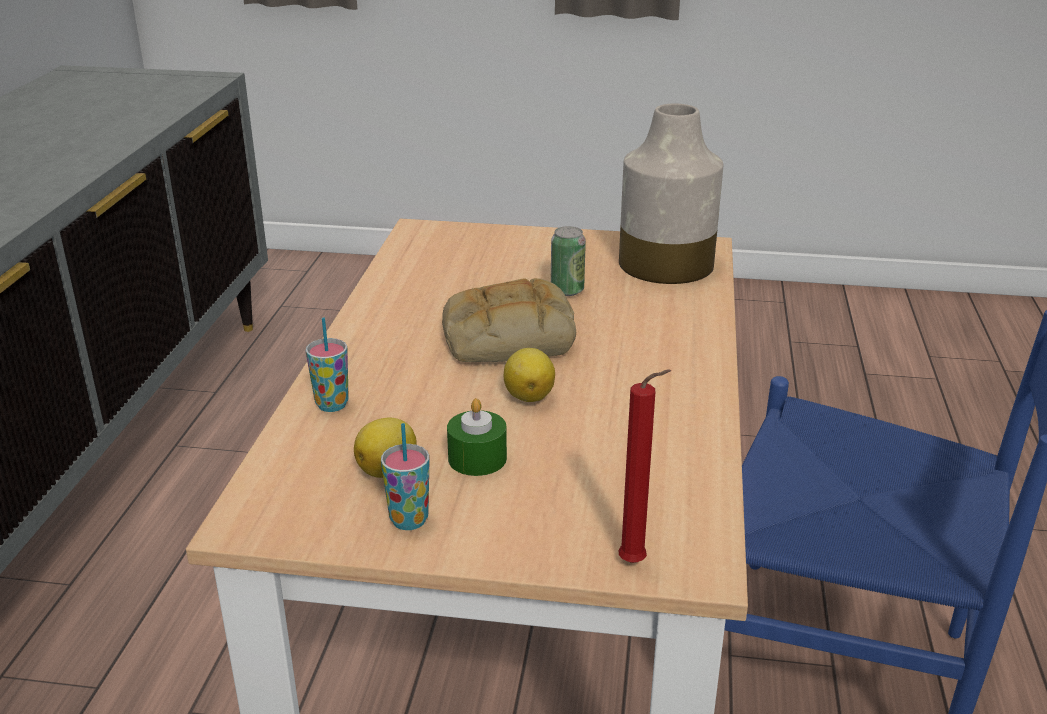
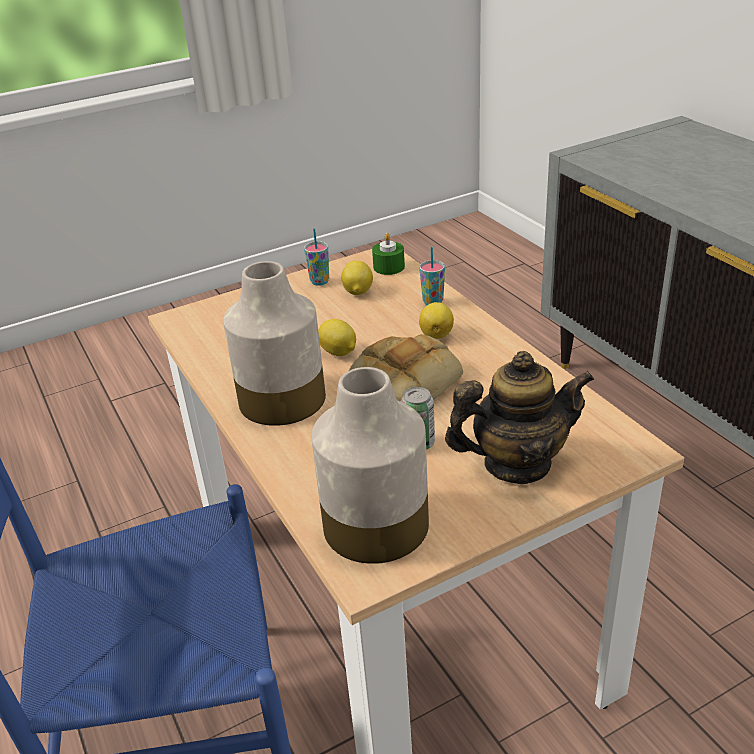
camera: 145 degrees right, 5 degrees up
(397, 366) = (437, 334): none -> lemon
(477, 458) = (323, 313): green candle -> green candle (389, 267)
(514, 253) = (517, 464): none -> teapot
(636, 563) = (205, 308): red candle -> none
(647, 375) = (282, 398): none -> beige vase

